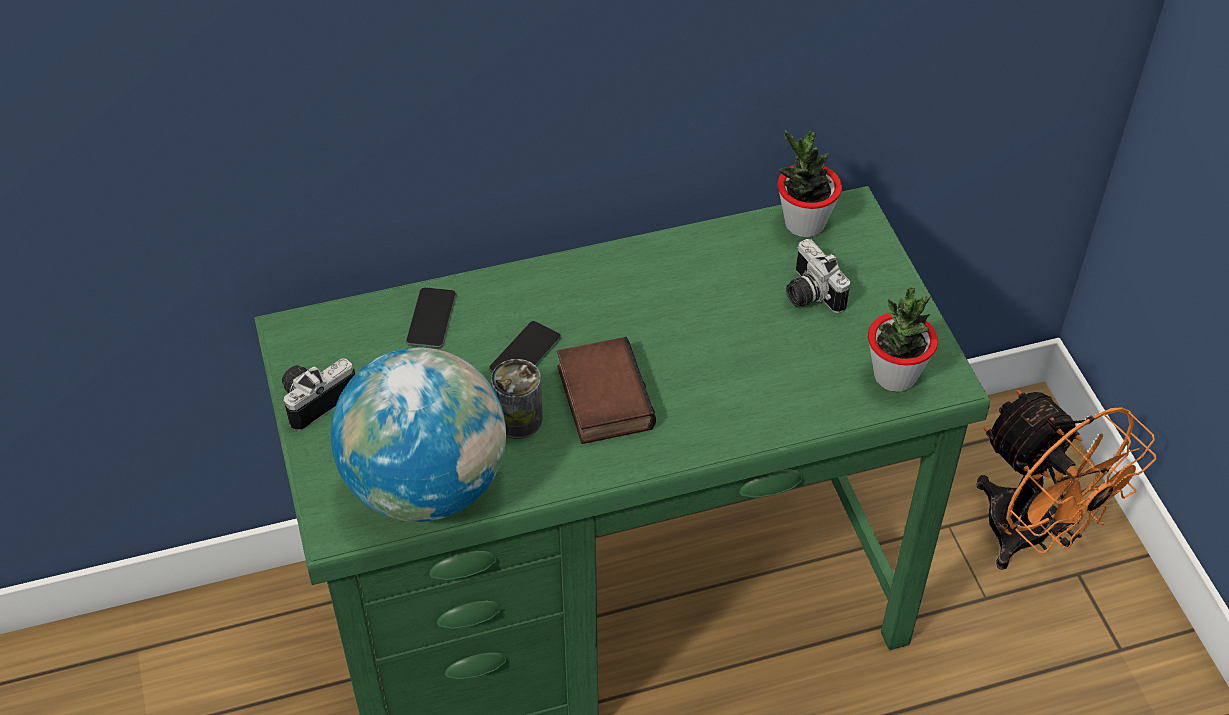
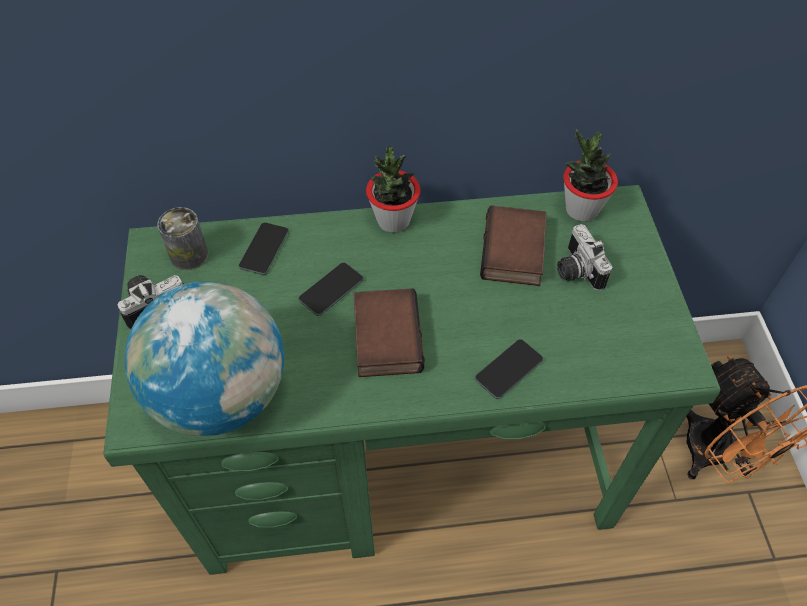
camera: 10 degrees right, 5 degrees up
(518, 419) = (312, 346): can -> can (189, 255)
(735, 283) = (515, 252): none -> book
(751, 412) = (509, 369): none -> phone
(895, 376) = (638, 354): potted plant -> potted plant (393, 221)

